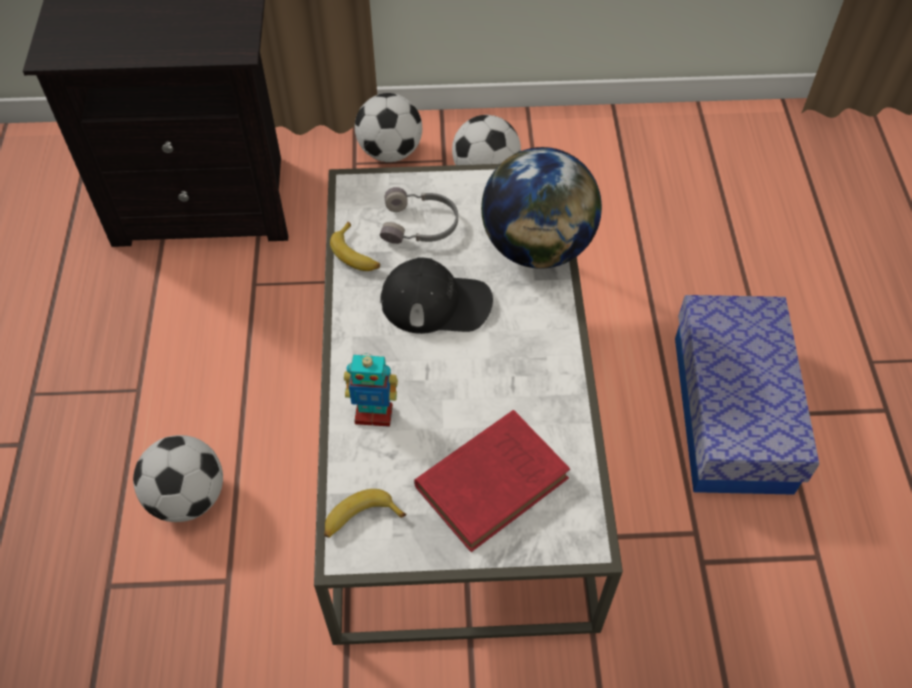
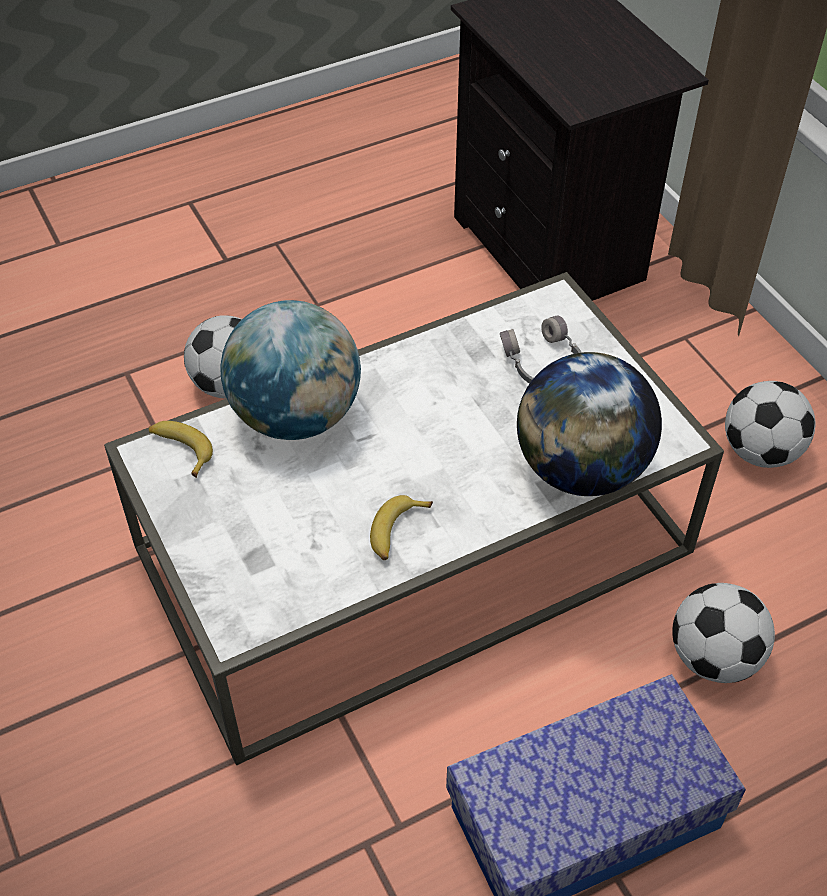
camera: 65 degrees right, 5 degrees down
(357, 254) = (474, 332): banana -> banana (397, 532)
(374, 414) = (296, 416): toy robot -> globe
(390, 152) = (724, 359): football -> football (714, 657)
(436, 302) = (453, 414): black cap -> none
(495, 480) = (268, 534): red book -> none

